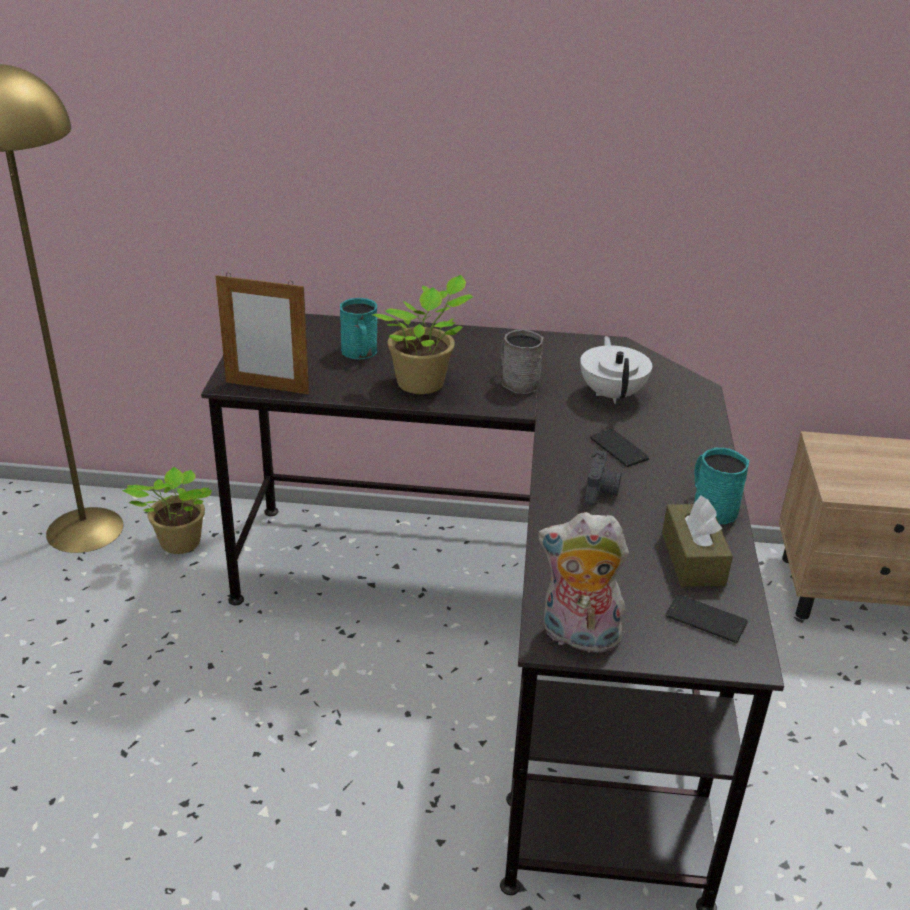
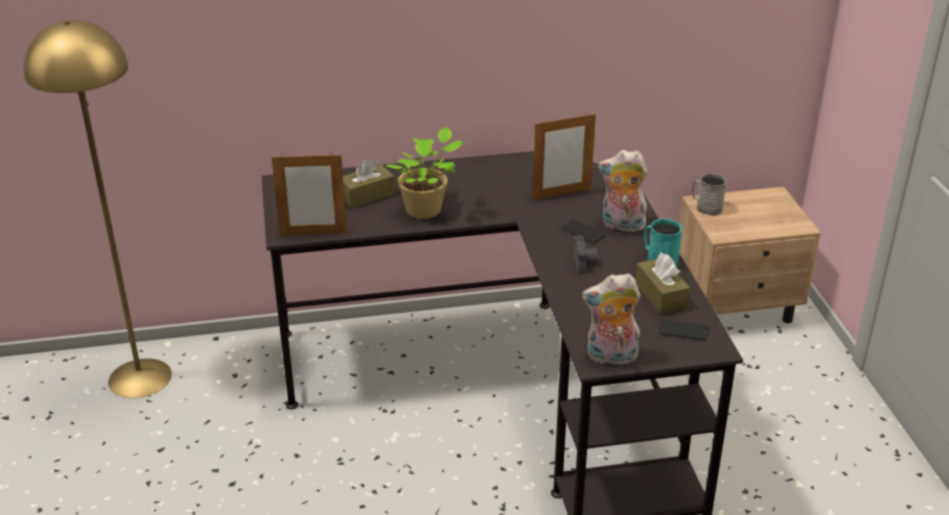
camera: 15 degrees left, 0 degrees up
(177, 544) = (223, 373): potted plant -> none
(360, 353) = (367, 195): turquoise mug -> brown tissue box
(516, 381) = (491, 196): grey mug -> grey mug (705, 207)
(612, 394) = (561, 194): white teapot -> picture frame
(676, 450) = (621, 225): none -> plush toy

